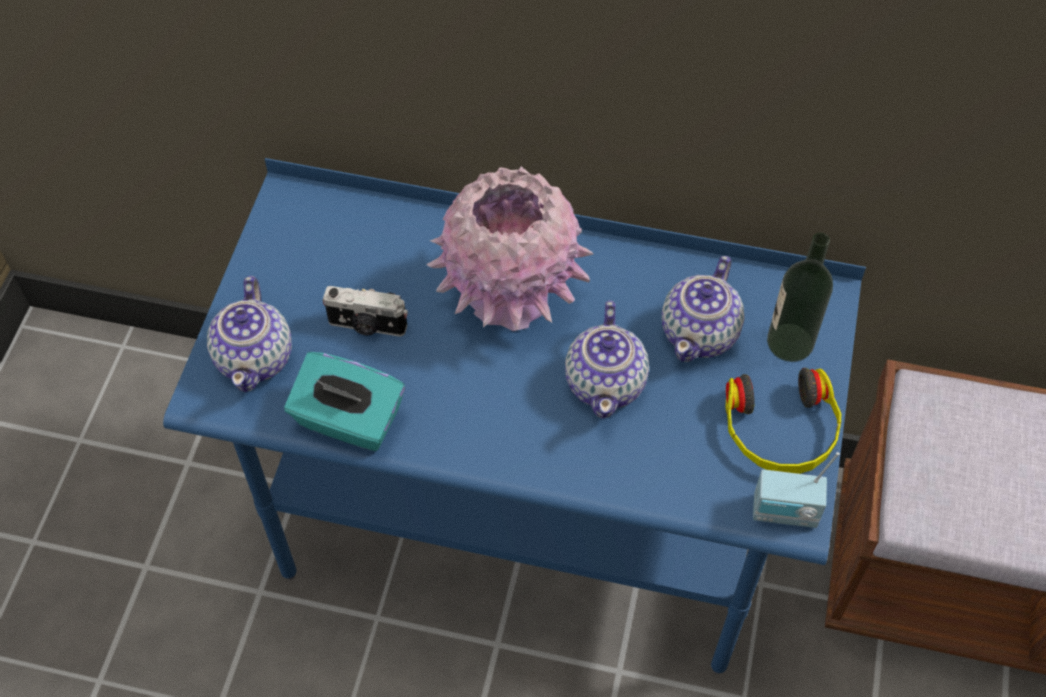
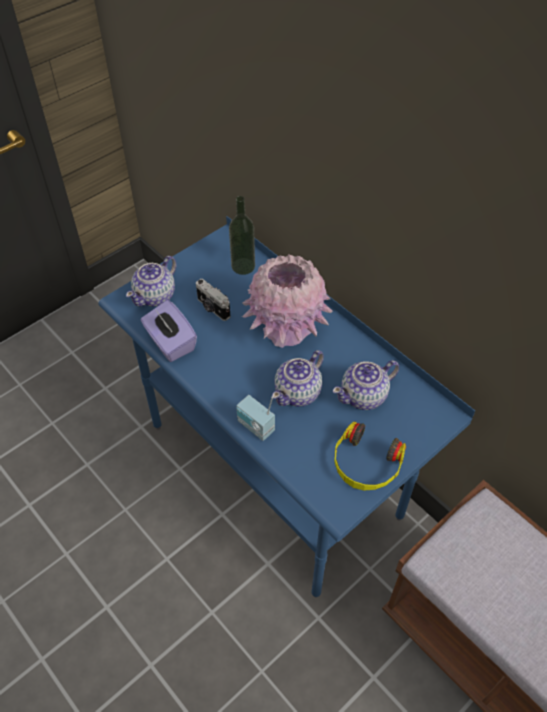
camera: 35 degrees right, 5 degrees down
(348, 420) = (170, 343): turquoise tissue box -> purple tissue box
(785, 514) = (334, 503): radio -> radio (255, 427)
(790, 342) = (406, 426): bottle -> bottle (243, 266)

